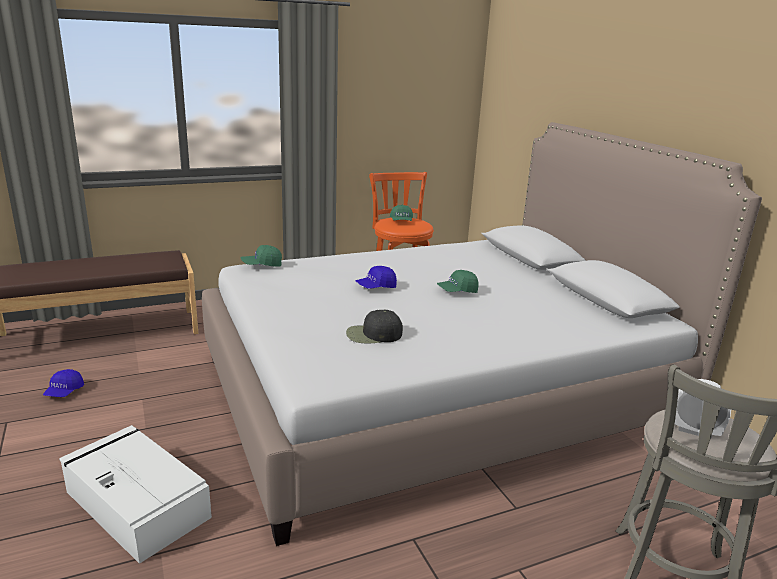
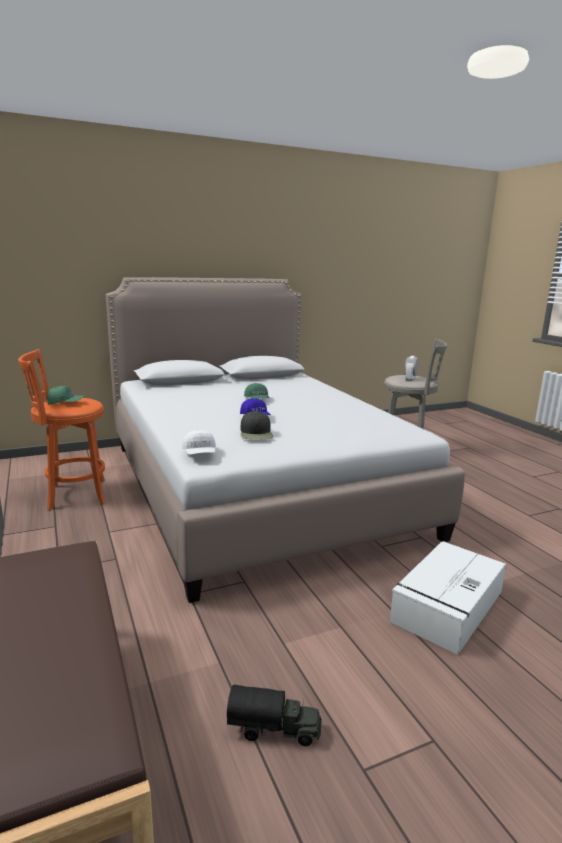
camera: 90 degrees left, 5 degrees down
(64, 392) = (274, 729): blue cap -> toy truck
(262, 265) = (200, 453): green cap -> white cap
(373, 334) = (343, 420): black cap -> black cap (256, 433)

